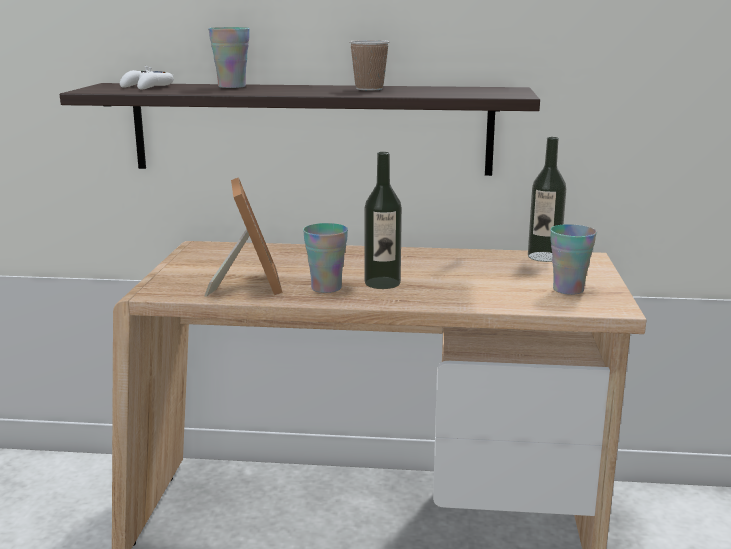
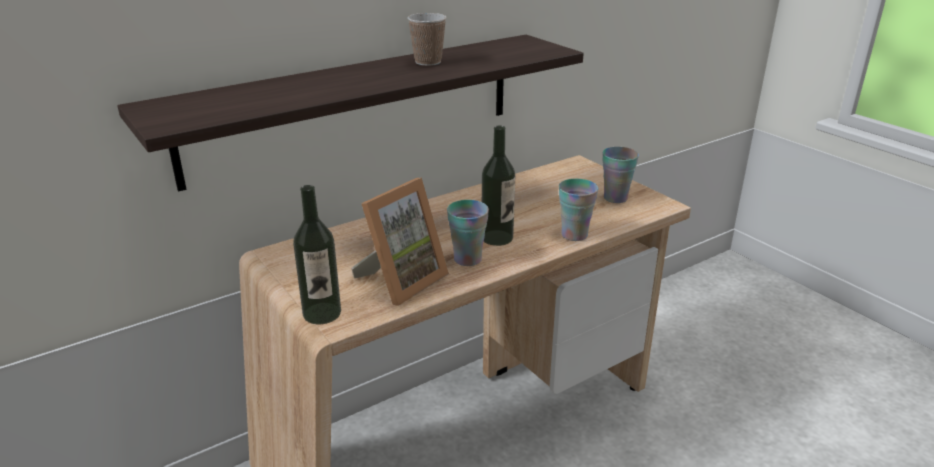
camera: 40 degrees left, 10 degrees up
(147, 87) = (209, 103): white game controller -> none
(232, 86) = (295, 83): cup -> cup (574, 235)
(247, 284) = (401, 280): picture frame -> picture frame turned 90 degrees clockwise
(544, 257) = (552, 172): bottle -> bottle (322, 313)

